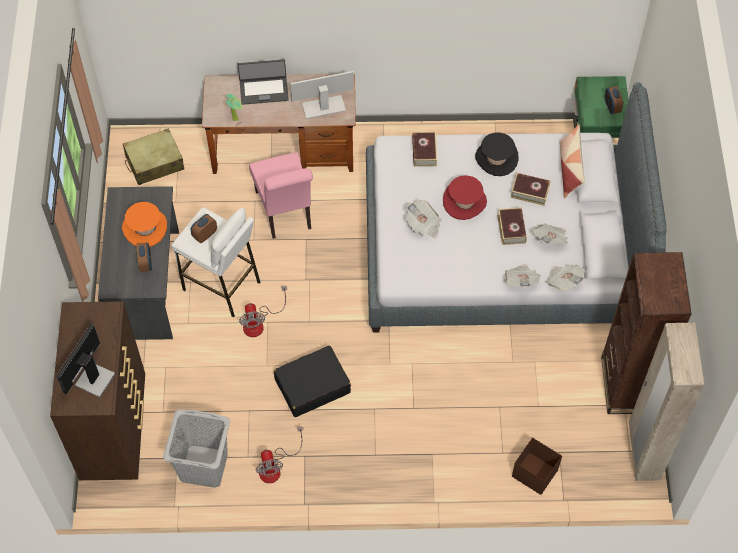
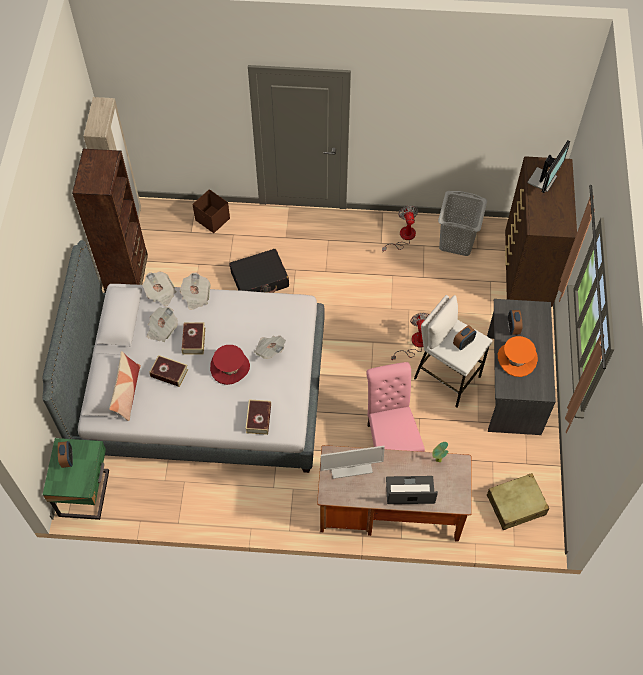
camera: 175 degrees left, 0 degrees up
(312, 386) = (373, 291): black suitcase -> black suitcase (260, 279)
(496, 158) = (192, 408): black hat -> none

